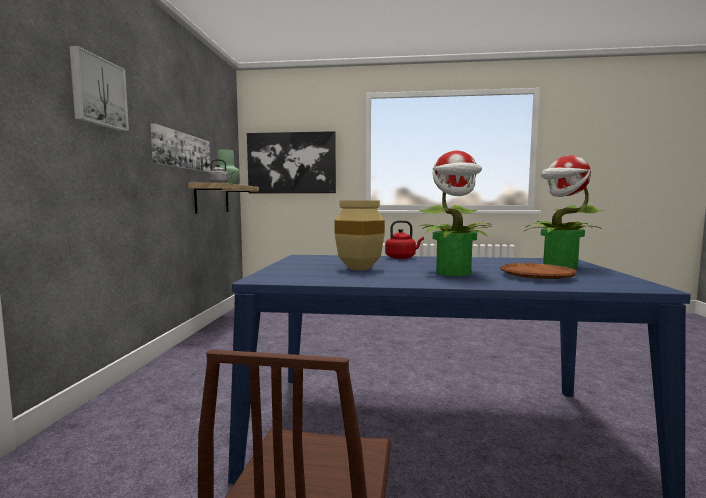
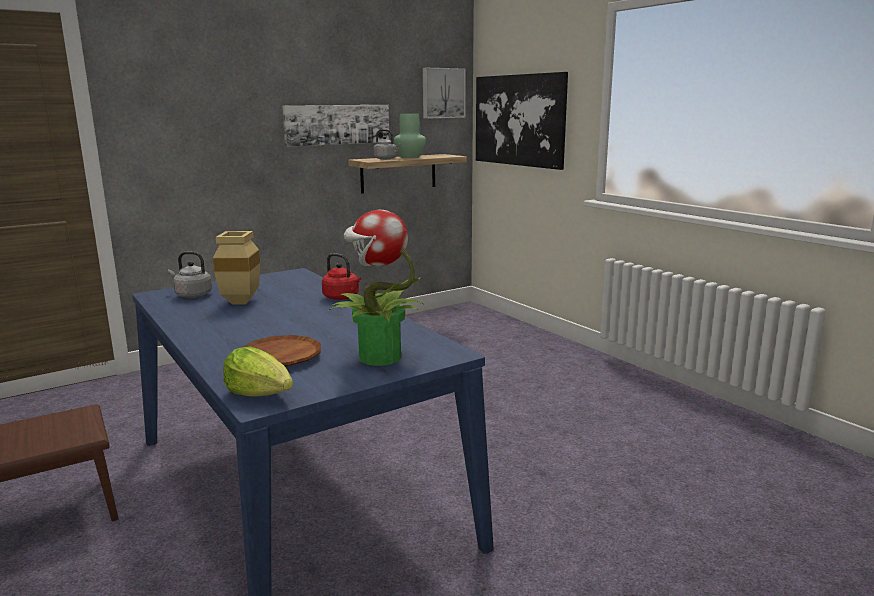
camera: 50 degrees right, 10 degrees up
(98, 92) = (208, 93): picture -> picture (442, 93)
(298, 273) = (192, 295): none -> grey kettle
(454, 273) = (259, 330): potted plant -> none
(625, 285) = (260, 394): none -> lettuce

